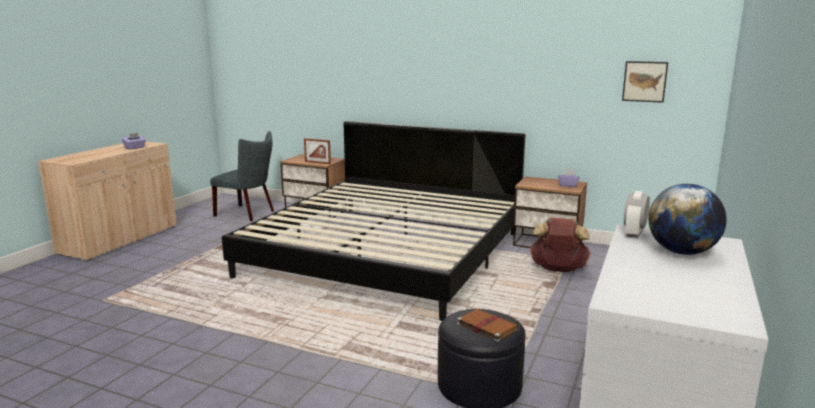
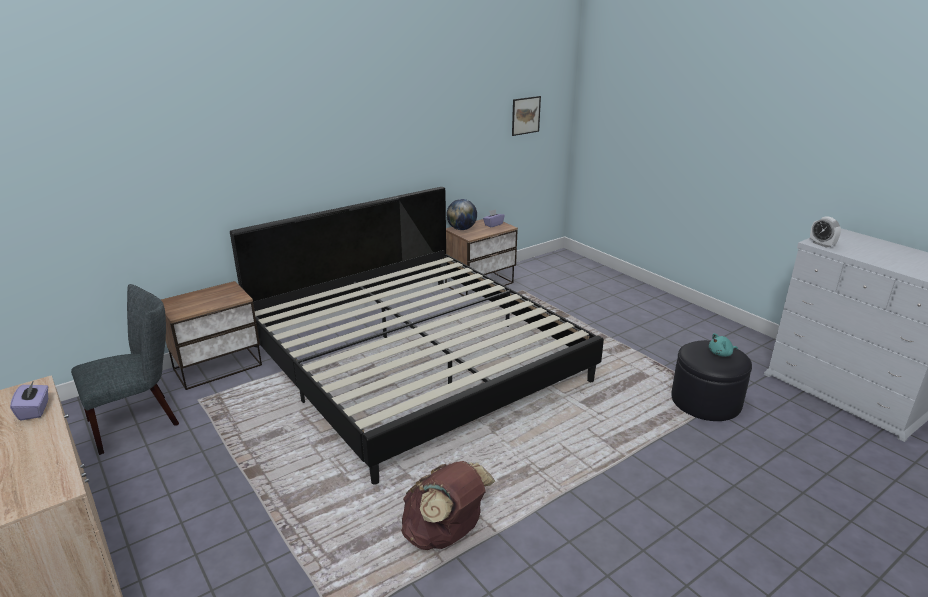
camera: 60 degrees left, 10 degrees up
(317, 162) = (226, 300): picture frame -> none
(486, 326) = (721, 354): brown book -> turquoise plush toy
(558, 270) = (536, 300): brown backpack -> brown backpack (445, 534)
(681, 252) = (861, 245): globe -> globe (461, 229)

